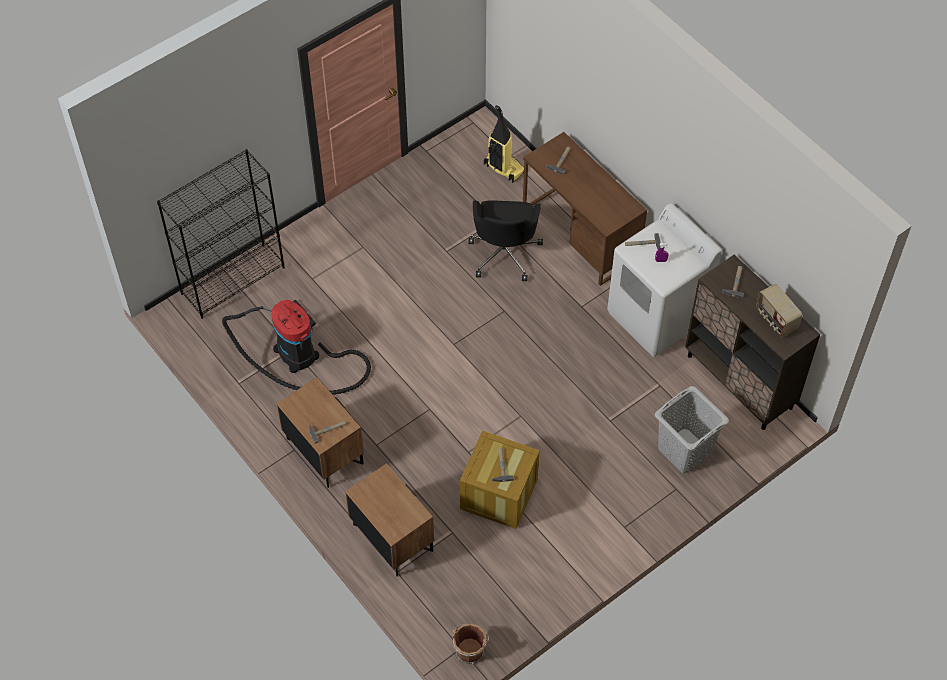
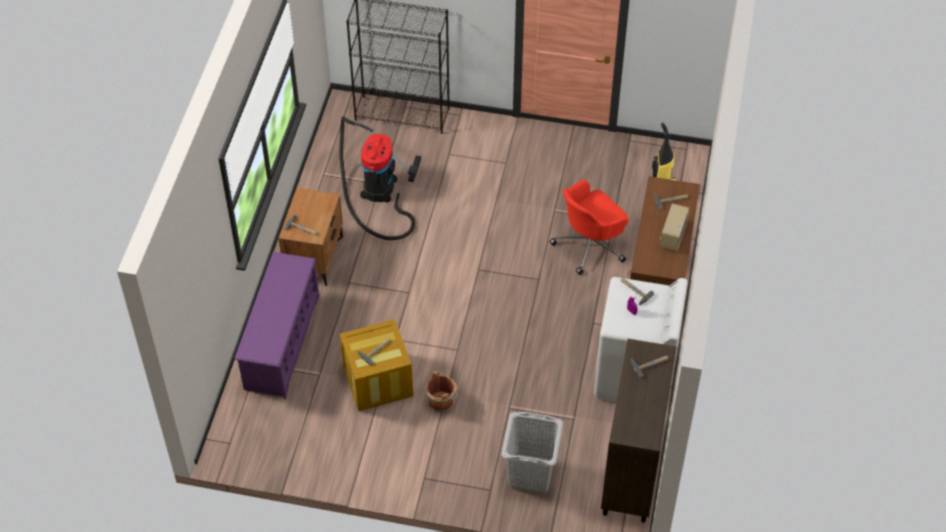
camera: 50 degrees right, 5 degrees down
(392, 538) = (281, 343): brown nightstand -> purple shoe rack
(470, 649) = (233, 449): brown bucket -> brown bucket (442, 401)
(504, 253) = (590, 245): black office chair -> red office chair
(775, 320) = (642, 412): radio -> radio (672, 236)

